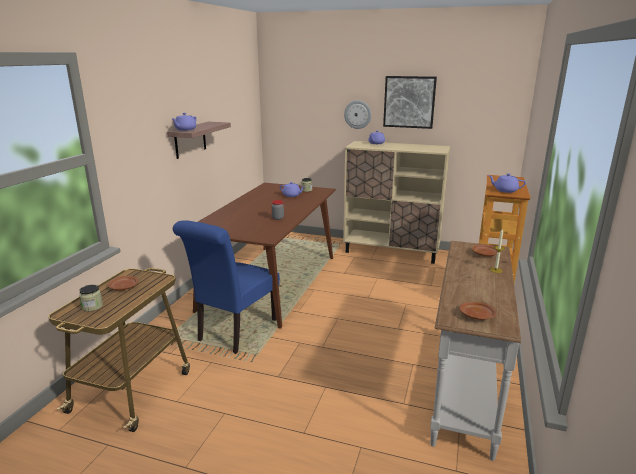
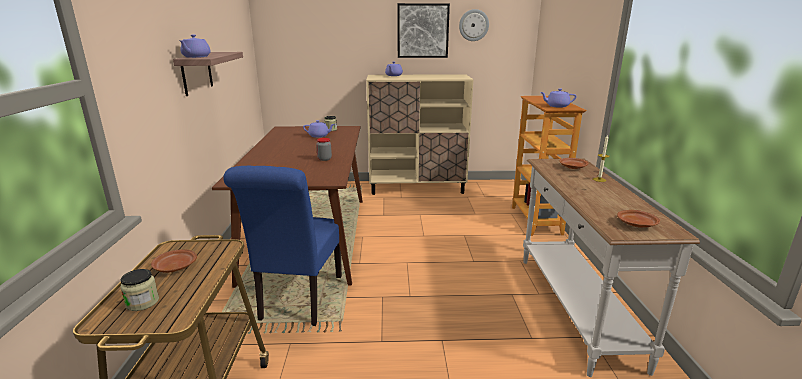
camera: 20 degrees left, 0 degrees up
(357, 114) = (369, 46): wall clock -> wall clock (473, 25)

